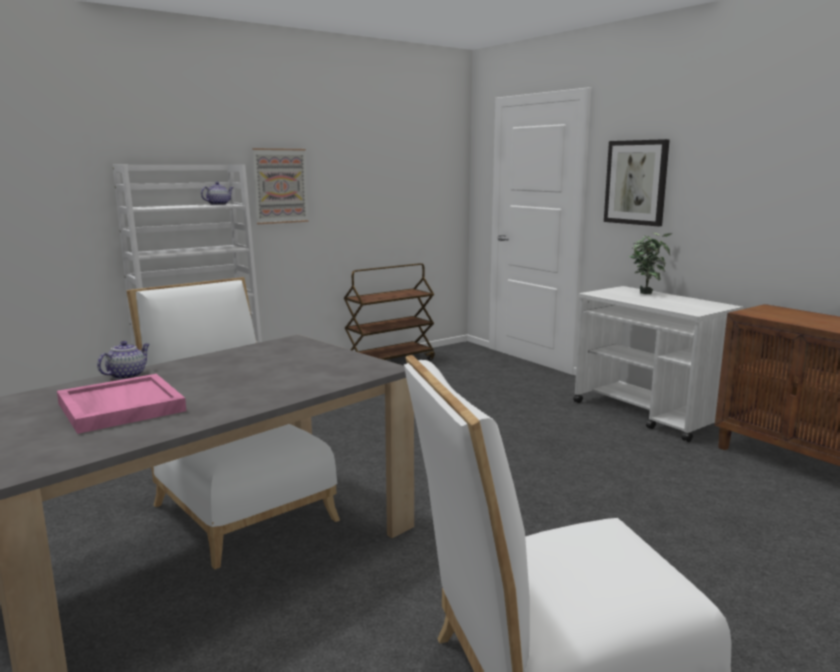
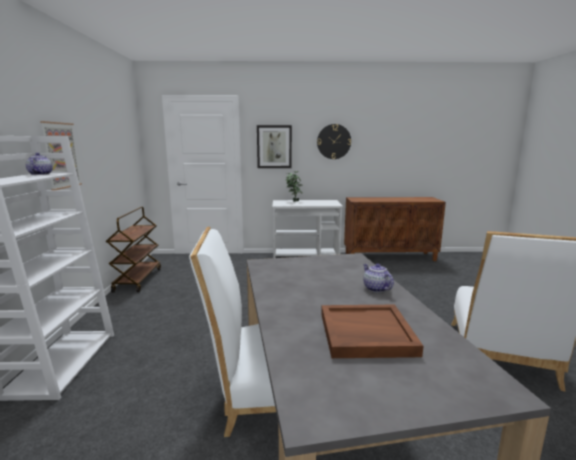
camera: 55 degrees left, 0 degrees up
(120, 407) = (365, 334): pink tray -> brown tray
(127, 375) = (278, 321): teapot -> teapot (375, 288)
(751, 174) = (333, 141): none -> wall clock

